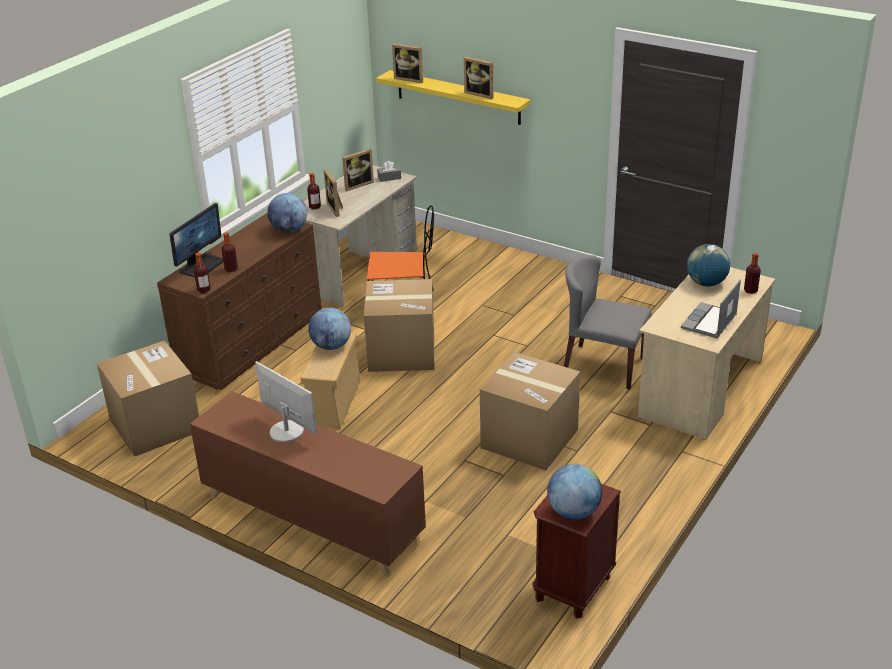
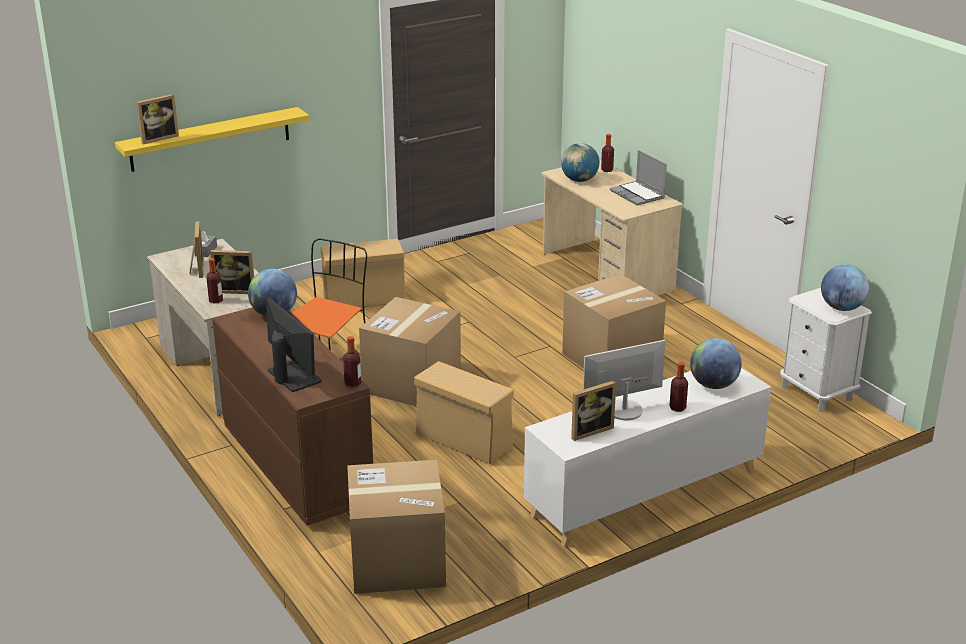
camera: 65 degrees left, 5 degrees down
(231, 269) = (323, 361): bottle -> bottle (677, 408)
(311, 519) = (644, 494): brown cabinet -> white cabinet
(331, 346) = (450, 378): globe -> globe (713, 385)
(481, 94) = (252, 120): picture frame -> picture frame (589, 430)
(518, 287) = (365, 299): none -> beige storage box
(572, 588) = (817, 393): brown nightstand -> white nightstand
(603, 366) = (536, 299): grey chair -> none

